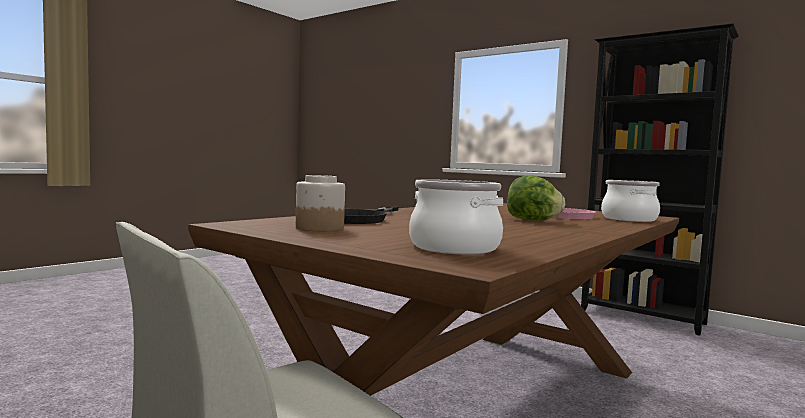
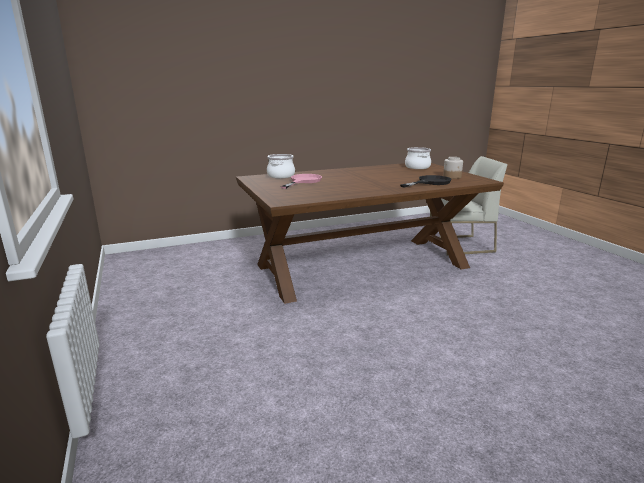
camera: 150 degrees left, 15 degrees up
(532, 220) = (342, 177): lettuce -> none
(642, 318) = (128, 294): black bookcase -> none

